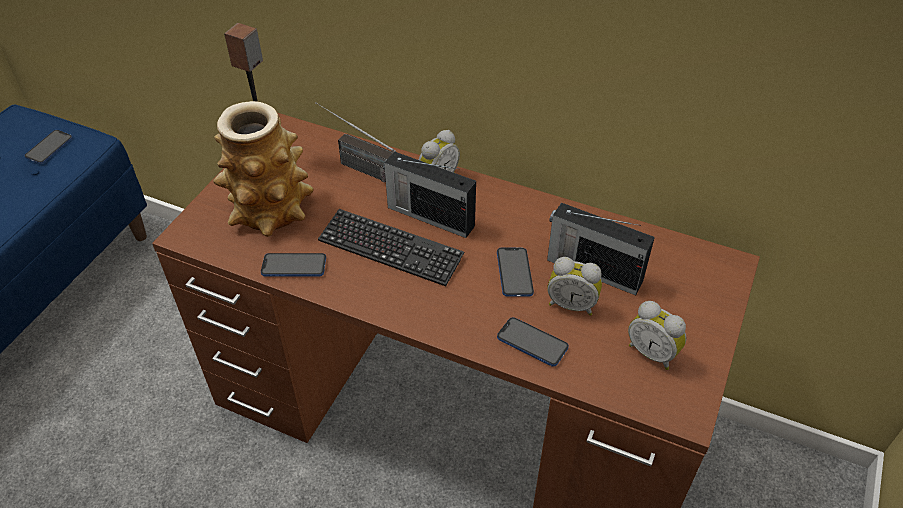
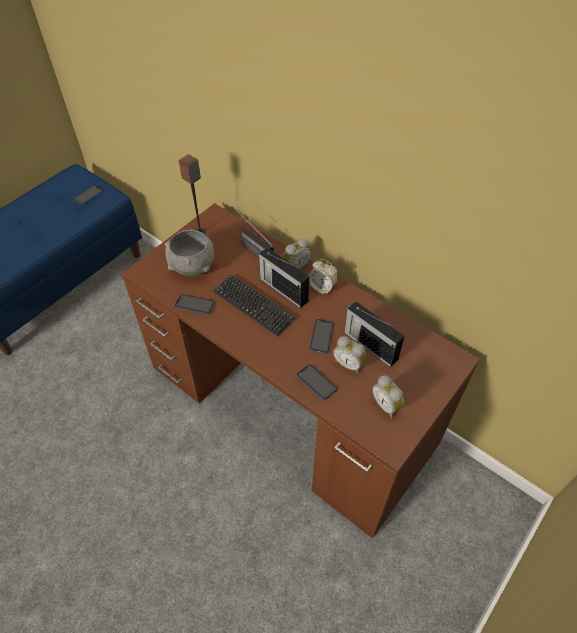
camera: 15 degrees right, 5 degrees up
(270, 209) = (192, 266): vase -> grey bowl
(488, 201) = (322, 287): none -> alarm clock

